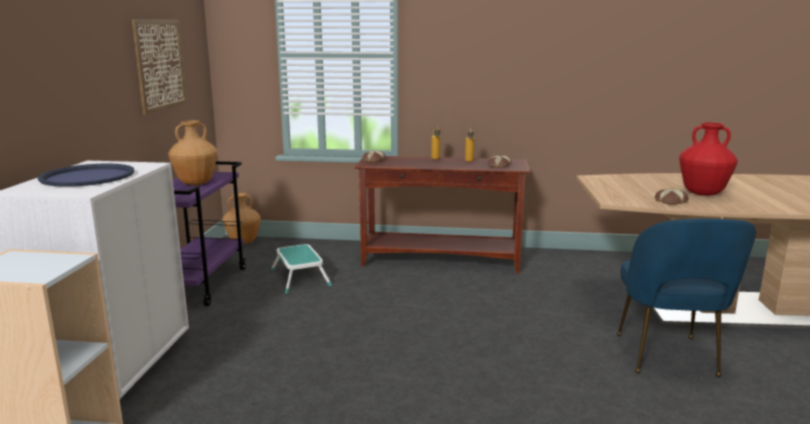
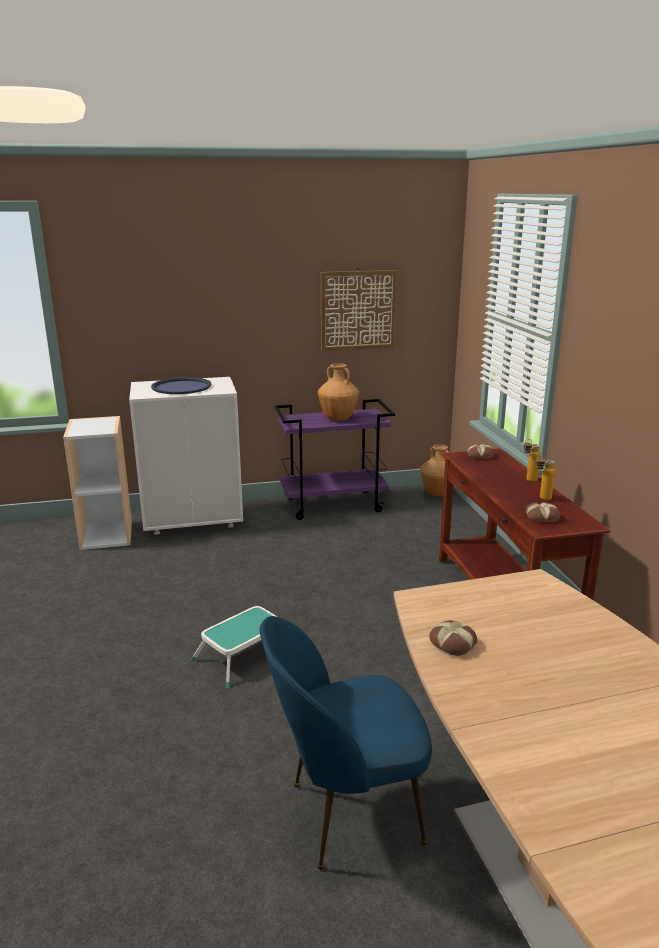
camera: 70 degrees right, 5 degrees up
(299, 277) = (384, 539): turquoise step ladder -> turquoise step ladder (244, 654)
(702, 194) = (530, 674): red vase -> none

